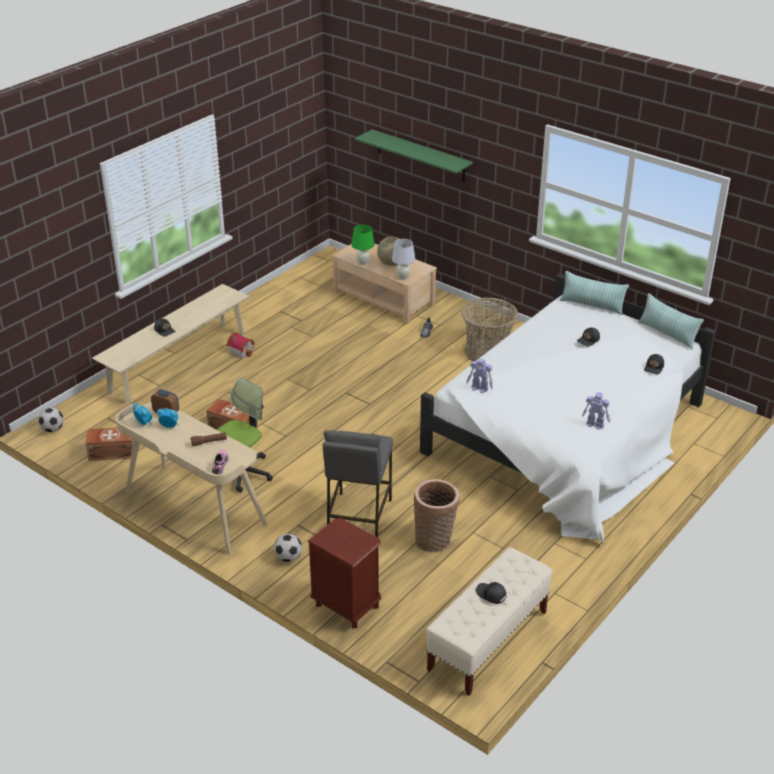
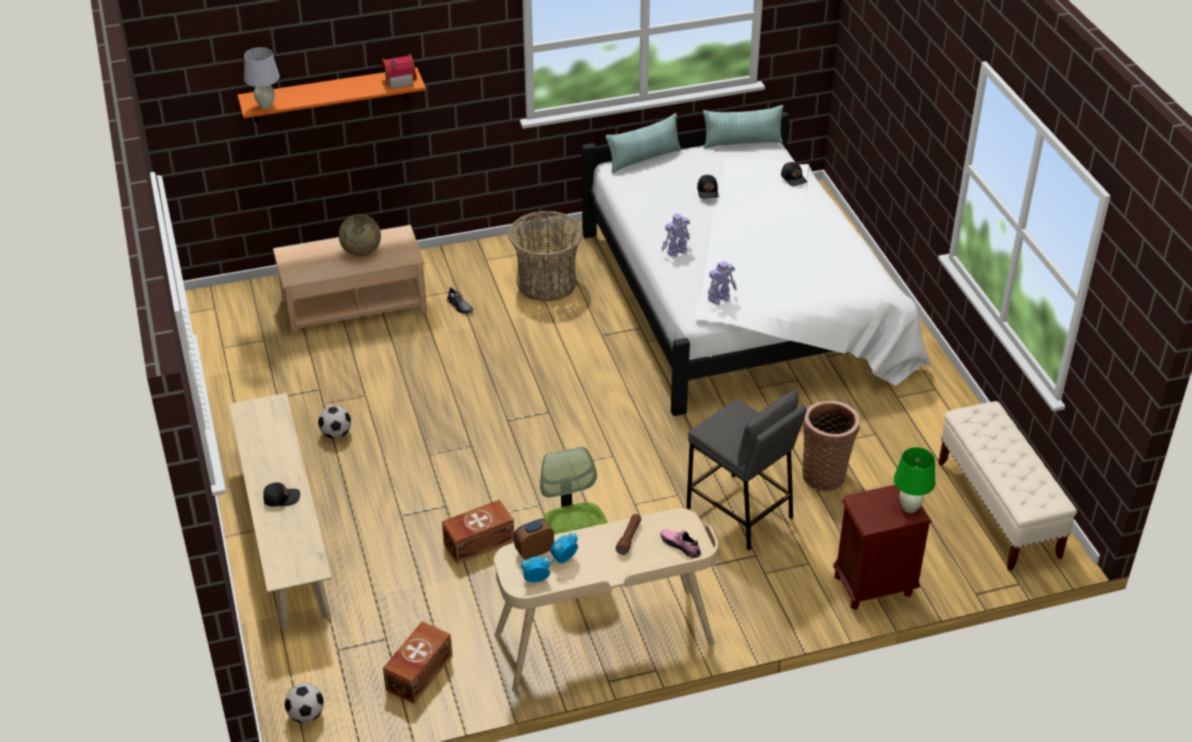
camera: 55 degrees left, 5 degrees up
(242, 351) = (327, 467): toy house -> toy house (398, 80)
(288, 557) = (760, 597): football -> football (336, 433)
(363, 263) = (332, 271): green table lamp -> green table lamp (909, 507)
(403, 278) = (402, 257): white table lamp -> white table lamp (266, 105)
(421, 156) = (330, 95): green shelf -> orange shelf
(491, 595) = (1009, 456): black cap -> none
(594, 424) = (849, 258): toy robot -> toy robot (676, 251)

